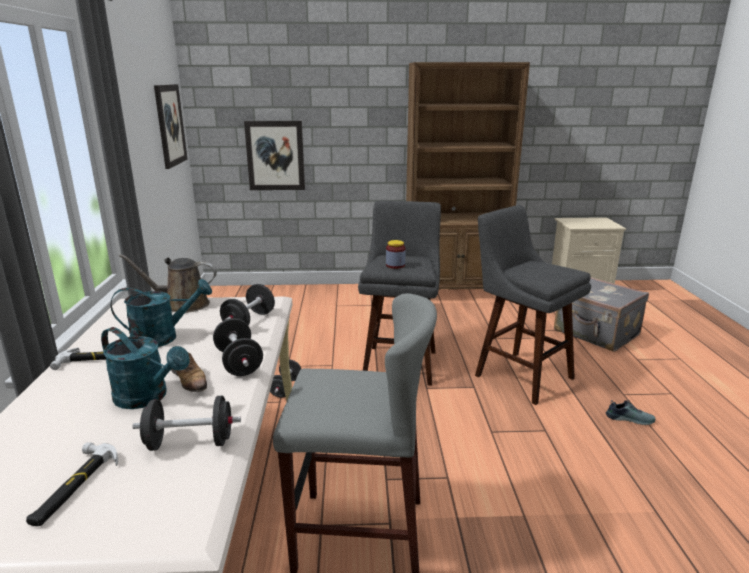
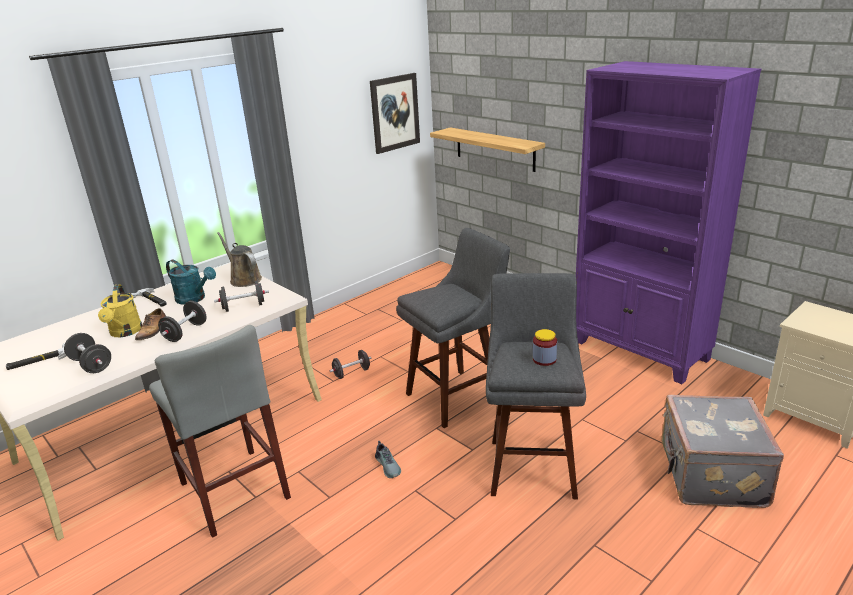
camera: 50 degrees right, 5 degrees up
(148, 397) = (125, 332): turquoise watering can -> yellow watering can
(275, 155) = (494, 149): picture -> shelf
(395, 265) = (430, 299): jar -> jar (544, 359)
(454, 291) = (640, 351): brown bookcase -> purple bookcase
(629, 418) = (548, 565): shoe -> shoe (389, 466)

